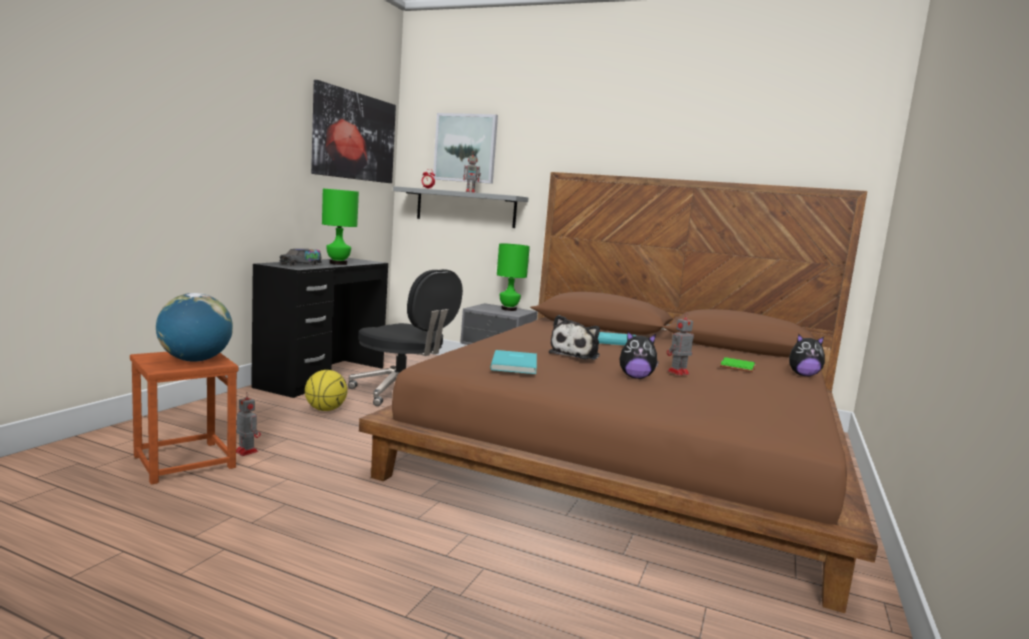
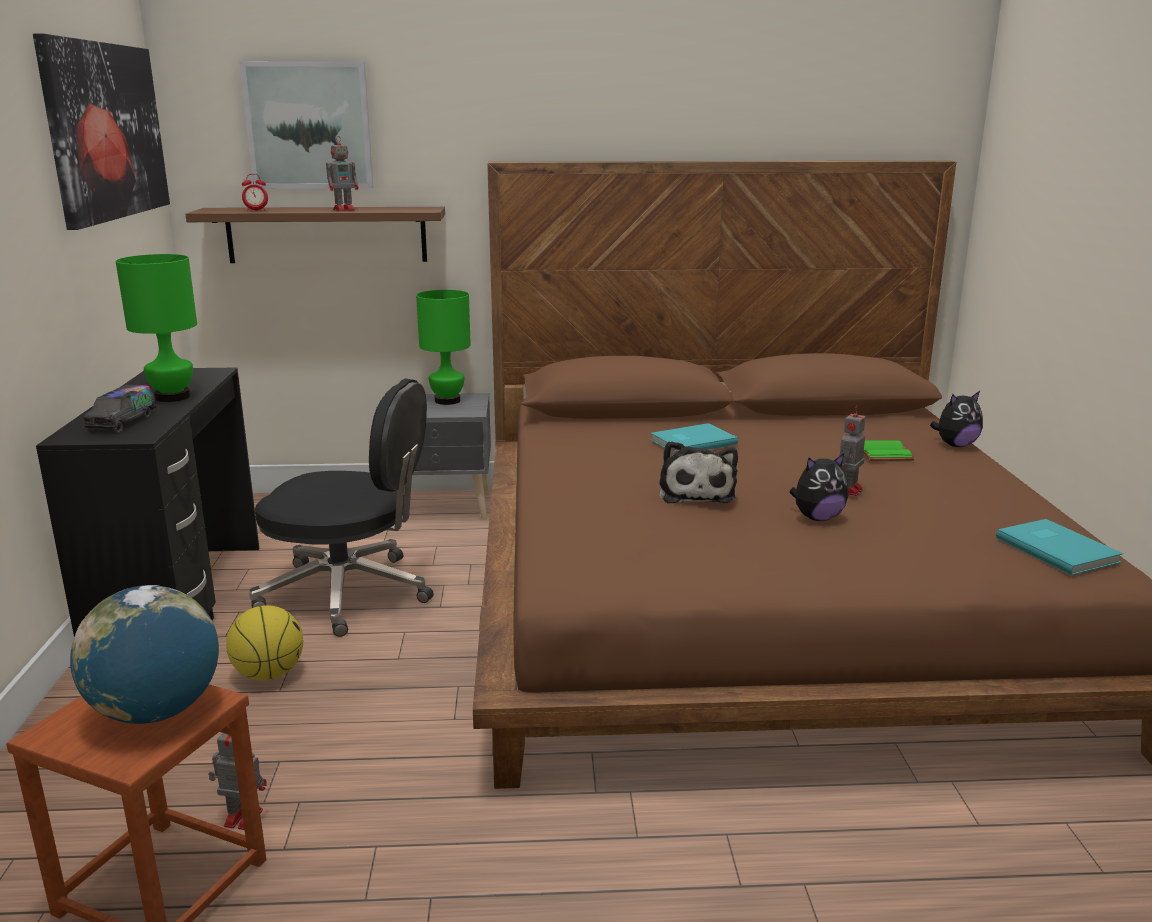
camera: 25 degrees left, 10 degrees up
(465, 208) = (327, 234): grey shelf -> brown shelf
(516, 364) = (672, 547): turquoise book -> turquoise book (1057, 549)

